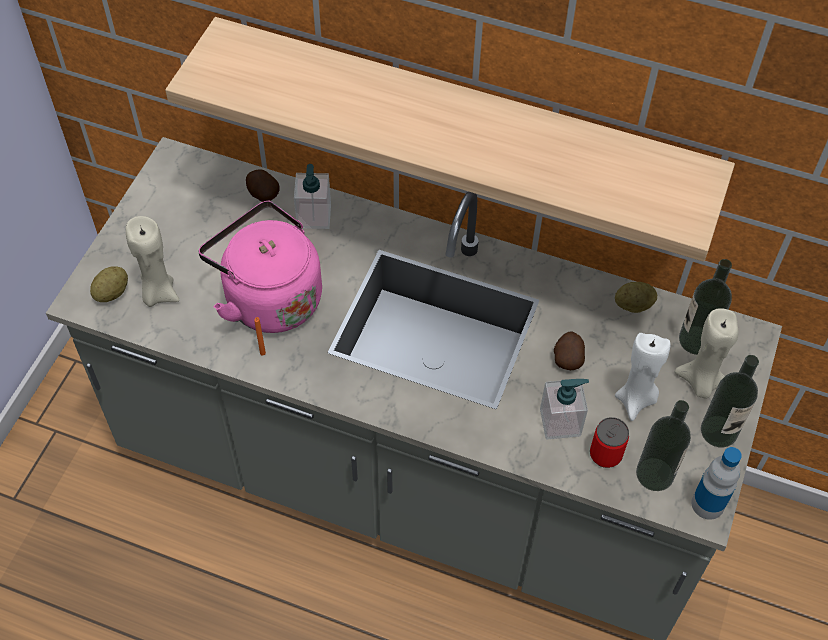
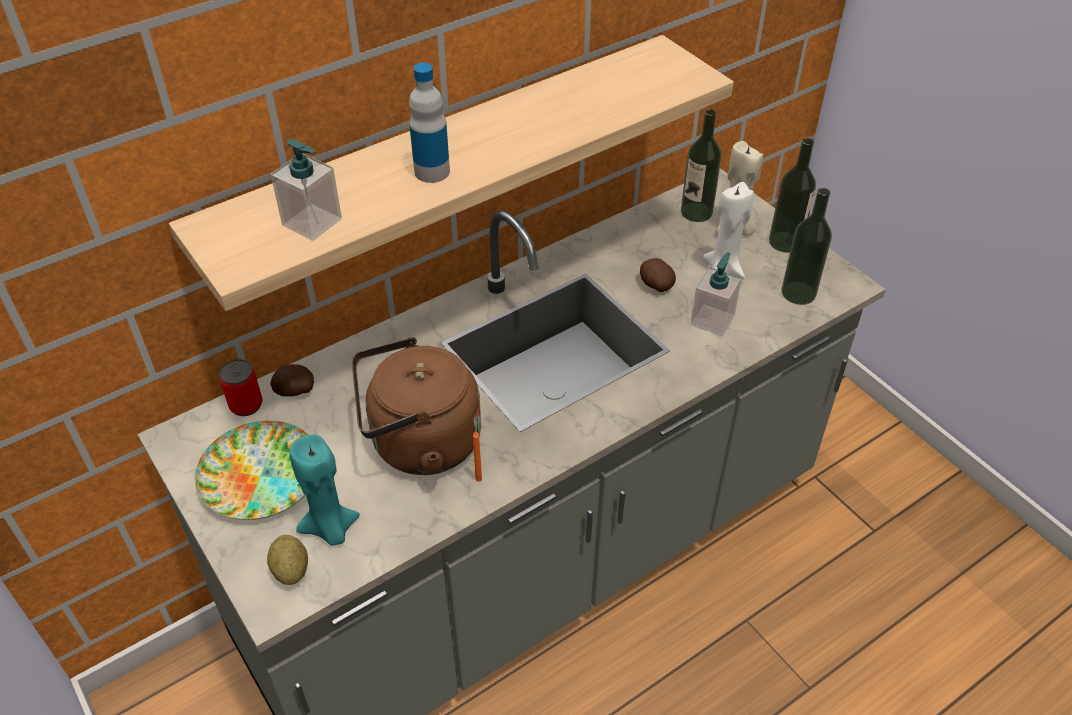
camera: 55 degrees left, 10 degrees down
(158, 293) = (330, 529): beige candle -> turquoise candle
(176, 225) = (261, 475): none -> plate
(268, 297) = (419, 444): pink kettle -> brown kettle
(314, 216) = (359, 367): soap dispenser -> soap dispenser (312, 222)
(605, 454) = (761, 310): can -> can (246, 405)
(633, 305) = (637, 226): potato -> none
(707, 504) = (843, 279): bottle -> bottle (432, 171)

